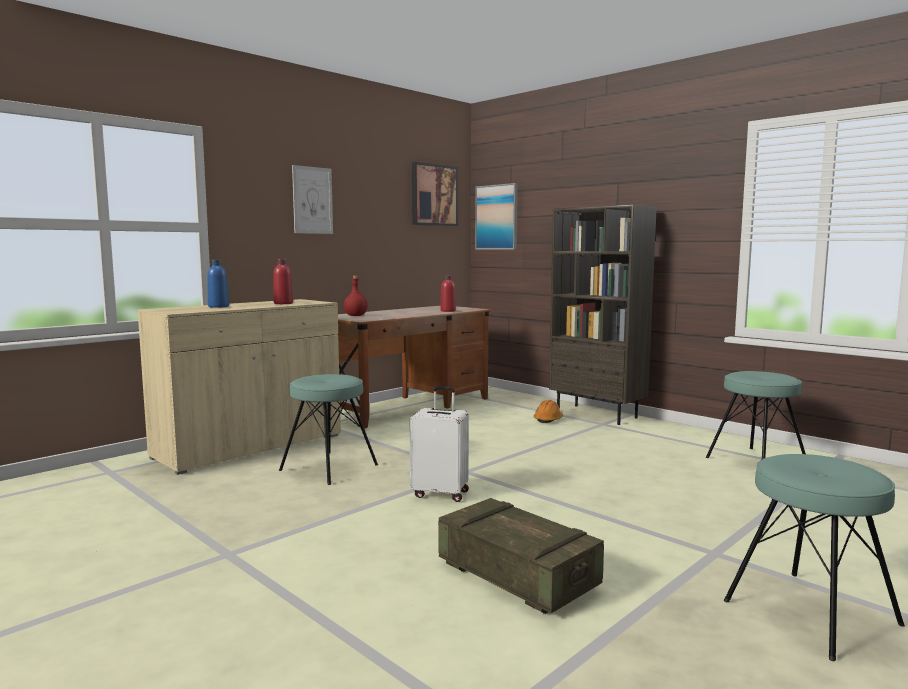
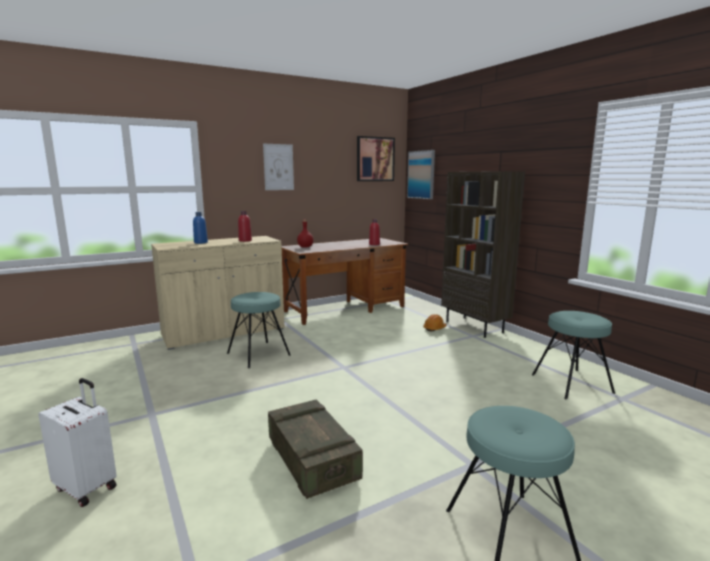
camera: 15 degrees right, 5 degrees up
(441, 493) = (313, 384): white suitcase -> white suitcase (87, 487)

